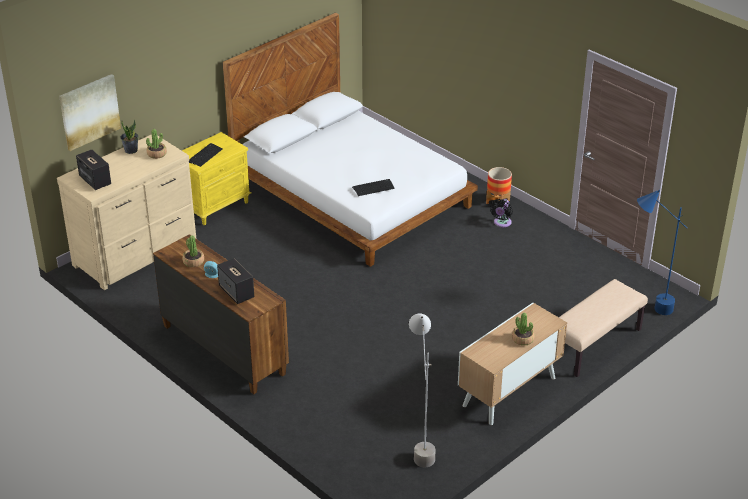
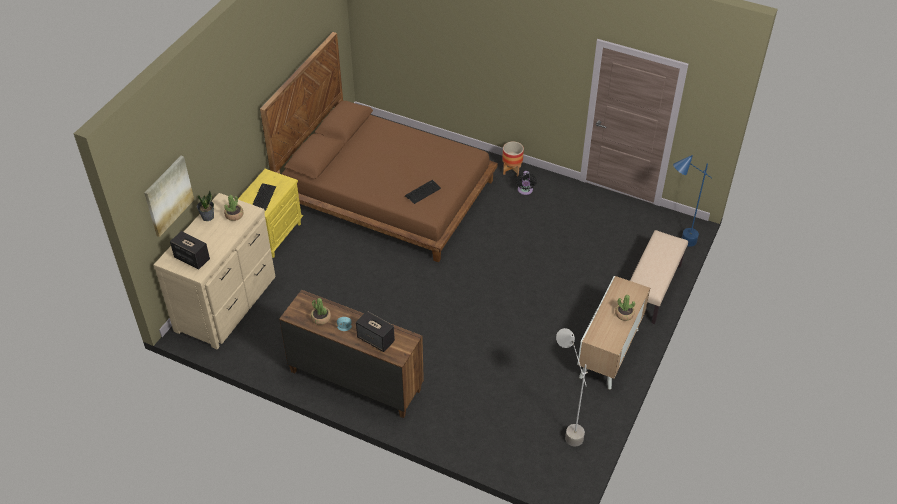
camera: 20 degrees left, 10 degrees up
(352, 194) = (387, 192): white bed -> brown bed

